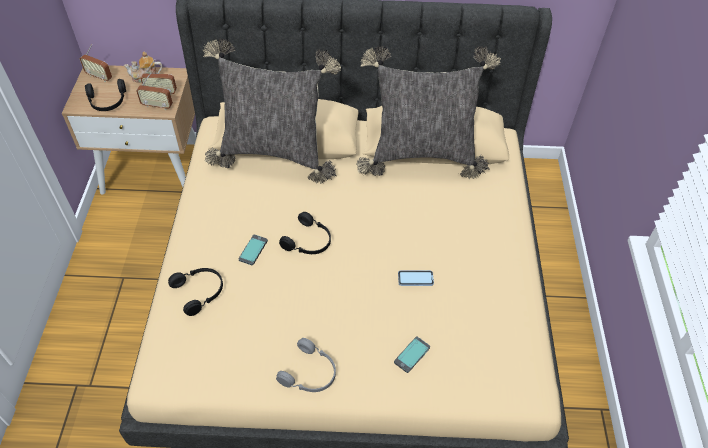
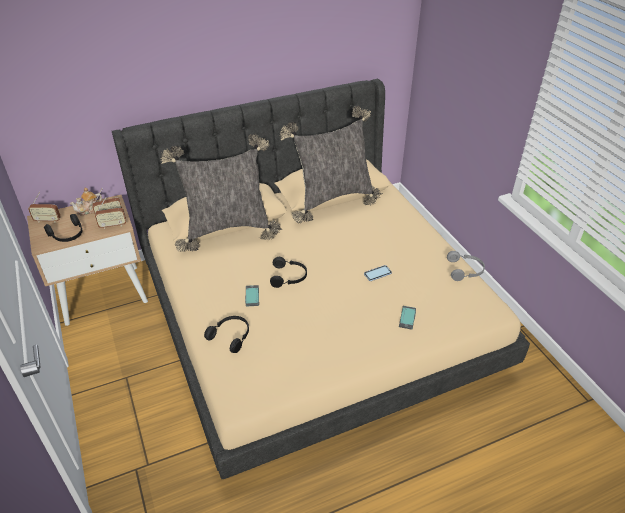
camera: 25 degrees left, 10 degrees down
(310, 373) = (348, 355): grey headphones -> grey headphones (465, 270)

